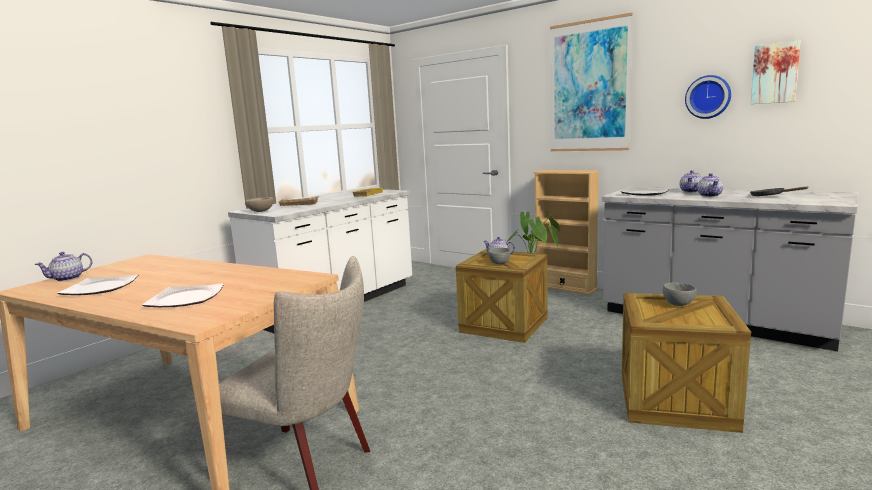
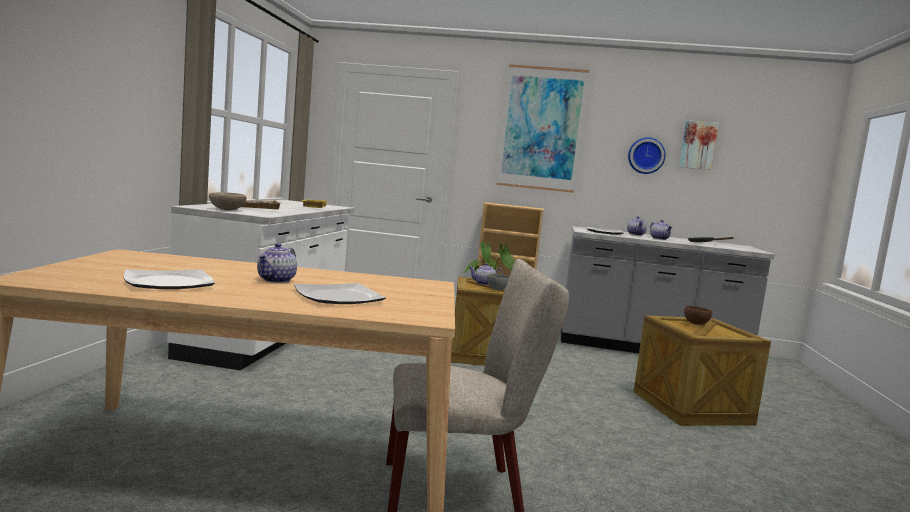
camera: 30 degrees left, 5 degrees down
(67, 278) = (68, 270): teapot -> teapot (276, 280)
(677, 304) = (695, 324): grey bowl -> brown bowl

